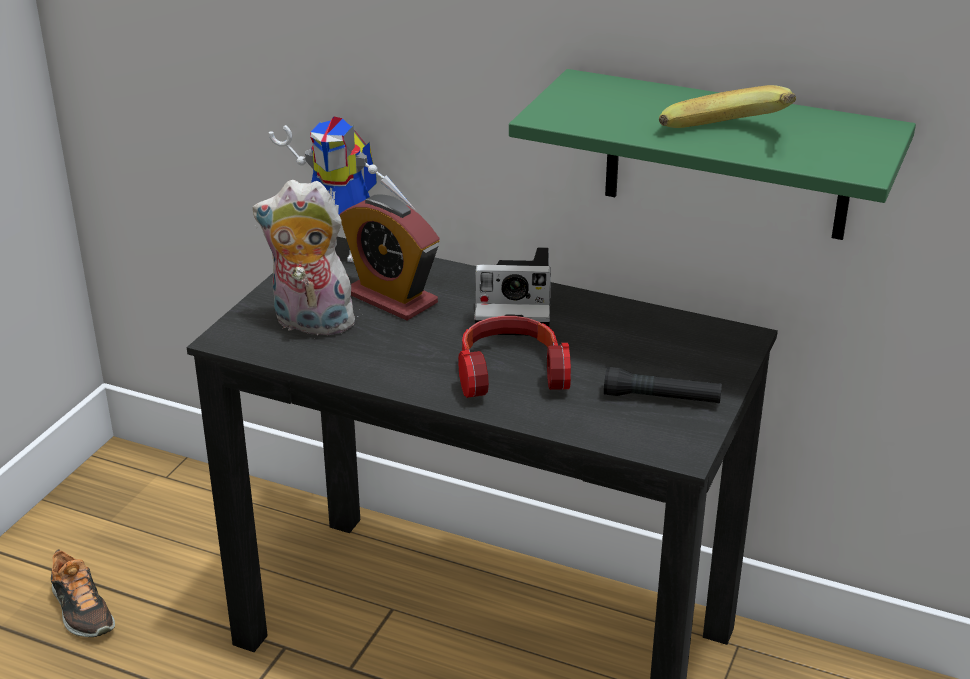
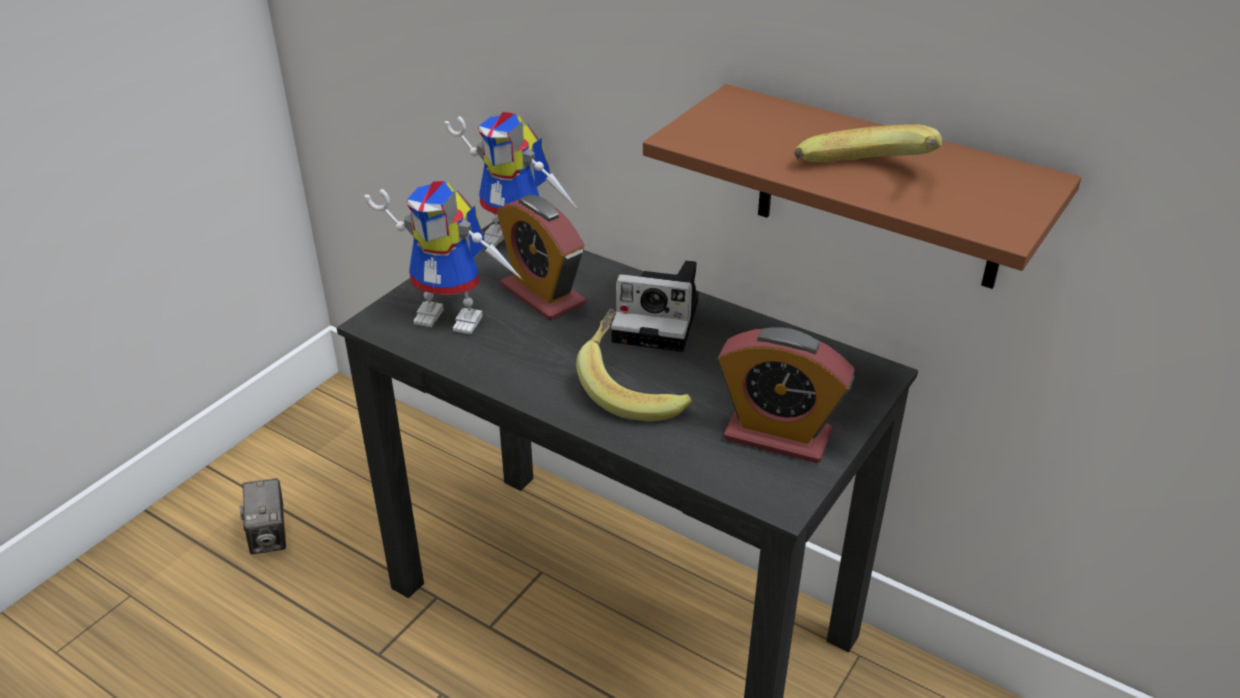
camera: 10 degrees right, 5 degrees up
(81, 610) = (270, 536): shoe -> camera
(310, 324) = (457, 315): plush toy -> toy robot
(510, 372) = (633, 389): headphones -> banana
(661, 398) = (777, 435): black flashlight -> alarm clock
(727, 156) = (880, 189): green shelf -> brown shelf

